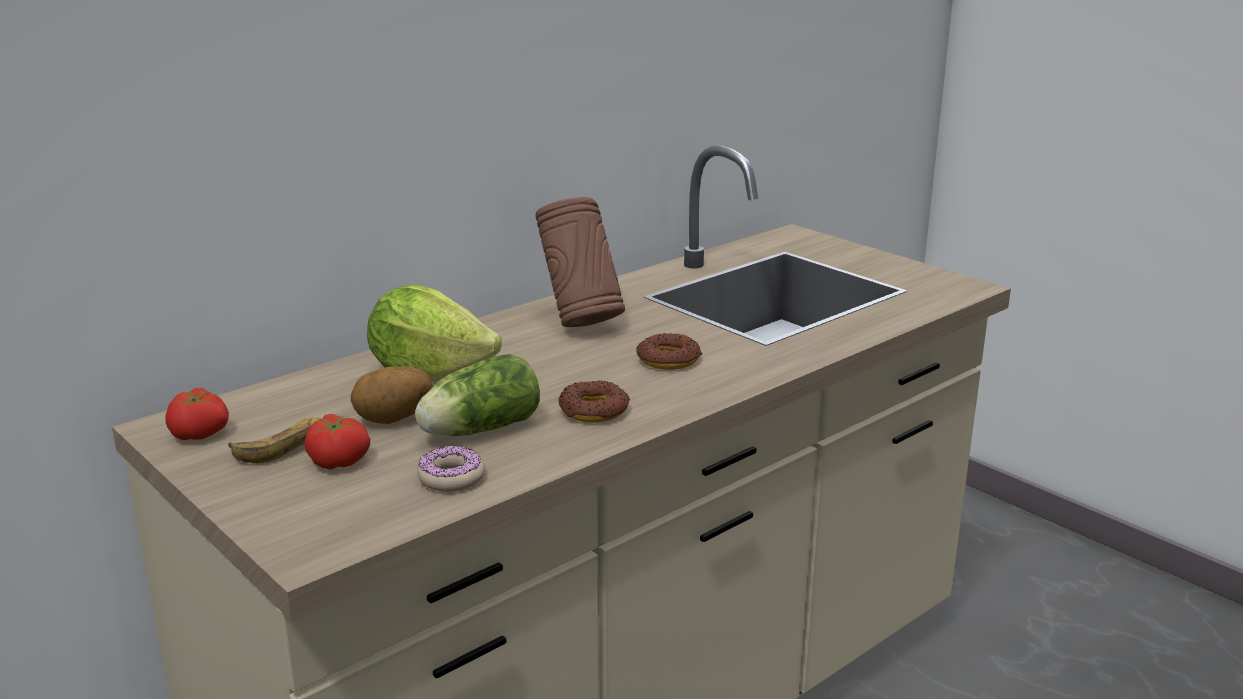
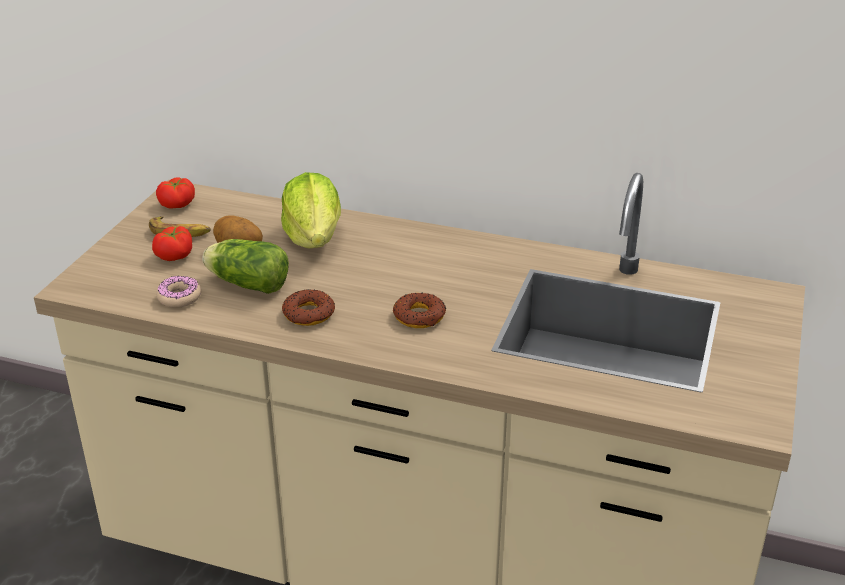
camera: 60 degrees right, 10 degrees up
(580, 322) = (450, 260): brown vase -> none

